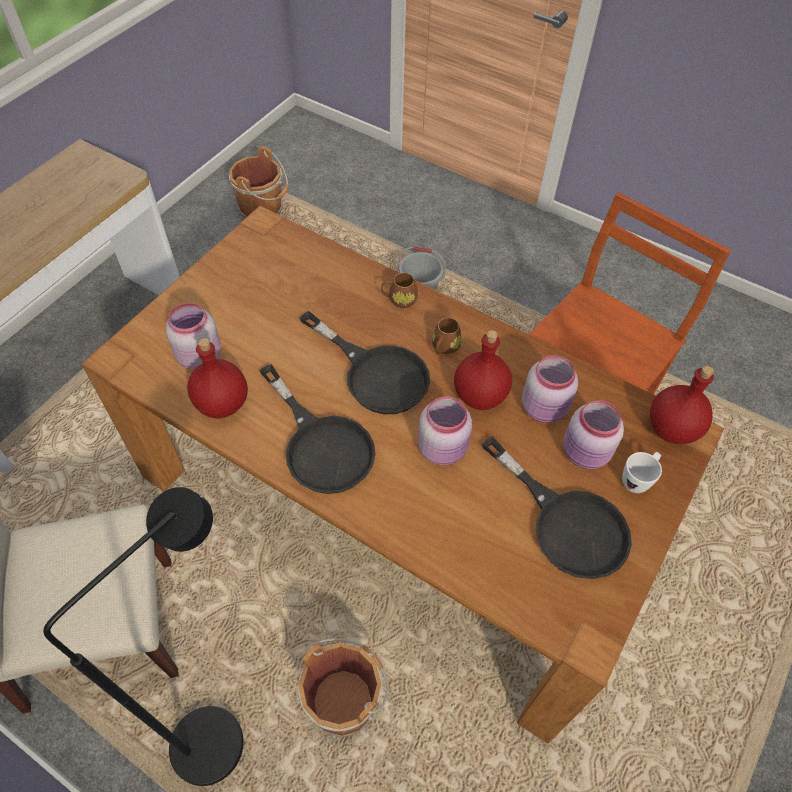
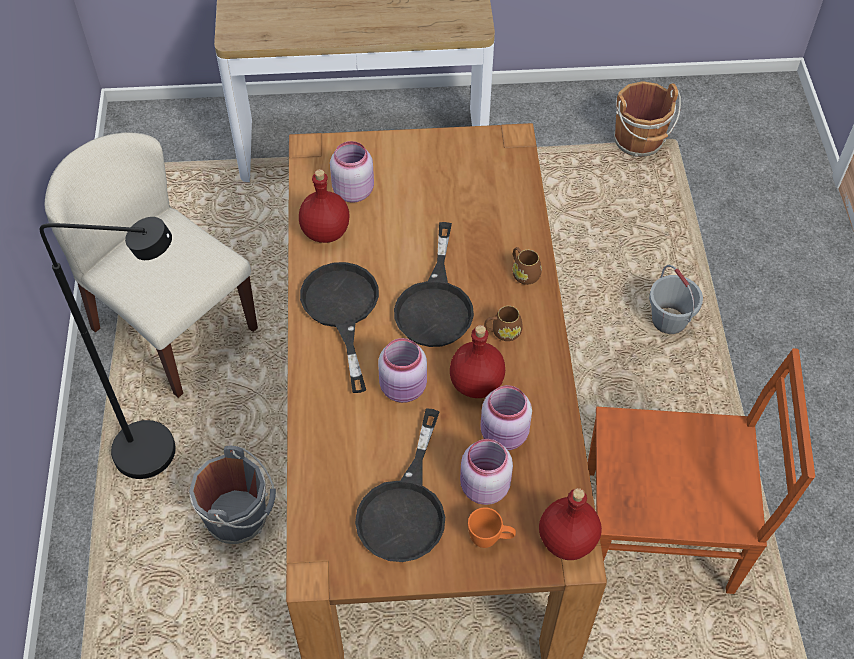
camera: 55 degrees right, 0 degrees up
(321, 444) = (342, 311): black frying pan -> black frying pan turned 150 degrees clockwise
(345, 699) = (239, 517): brown bucket -> grey bucket
(638, 479) = (490, 539): white mug -> orange mug

